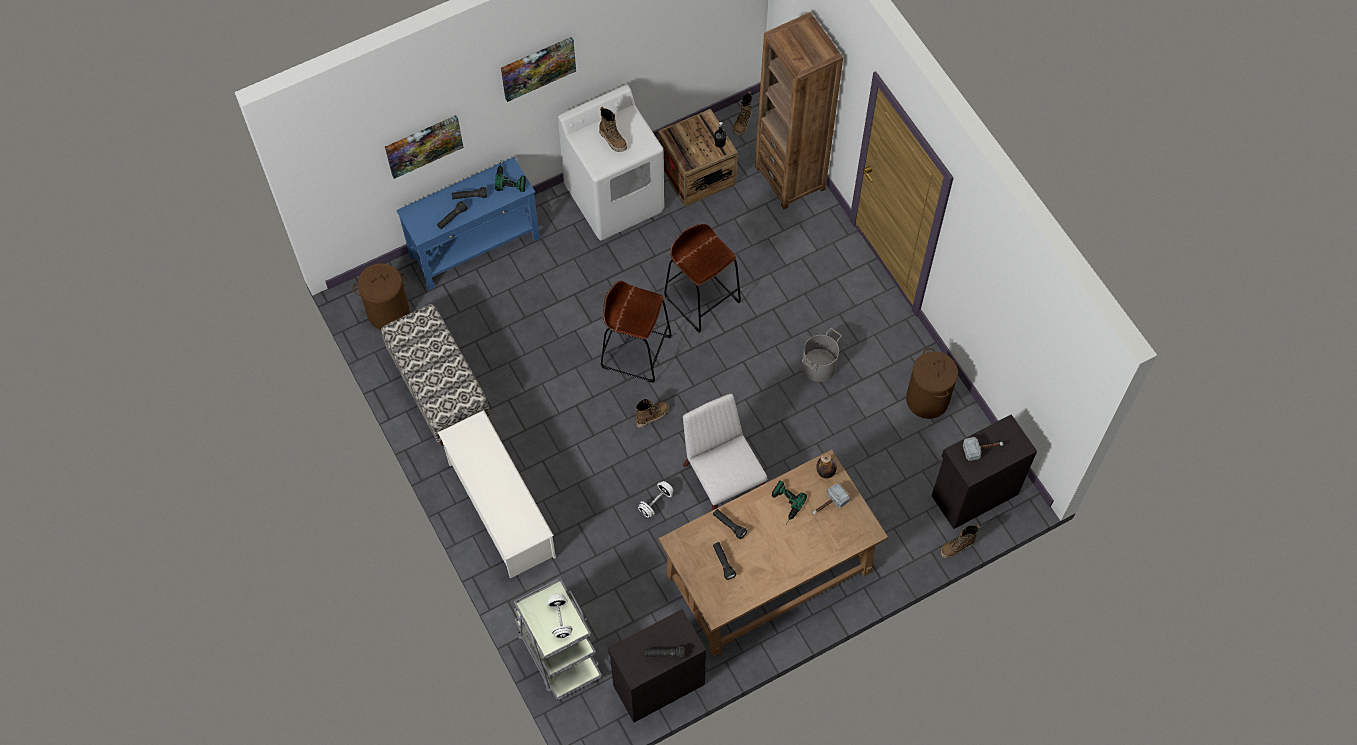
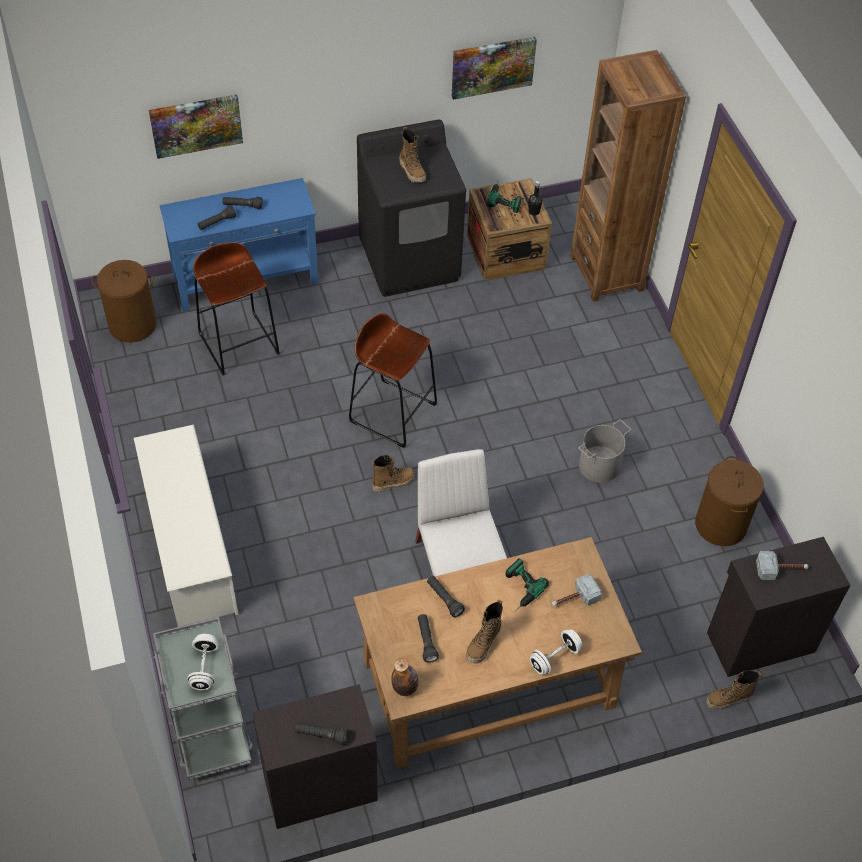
camera: 10 degrees right, 10 degrees down
(439, 389) = (162, 410): bench -> none
(510, 177) = (293, 195): power drill -> power drill (505, 197)
(538, 67) = (338, 60): picture -> picture (492, 66)
(615, 198) = (410, 260): white washing machine -> black washing machine
(656, 502) = (373, 576): white dumbbell -> white dumbbell (554, 657)
(702, 299) = (481, 373): brown stool -> brown stool (239, 343)
(742, 123) = (566, 214): boot -> boot (483, 644)
(825, 472) = (578, 561): bottle -> bottle (405, 688)

